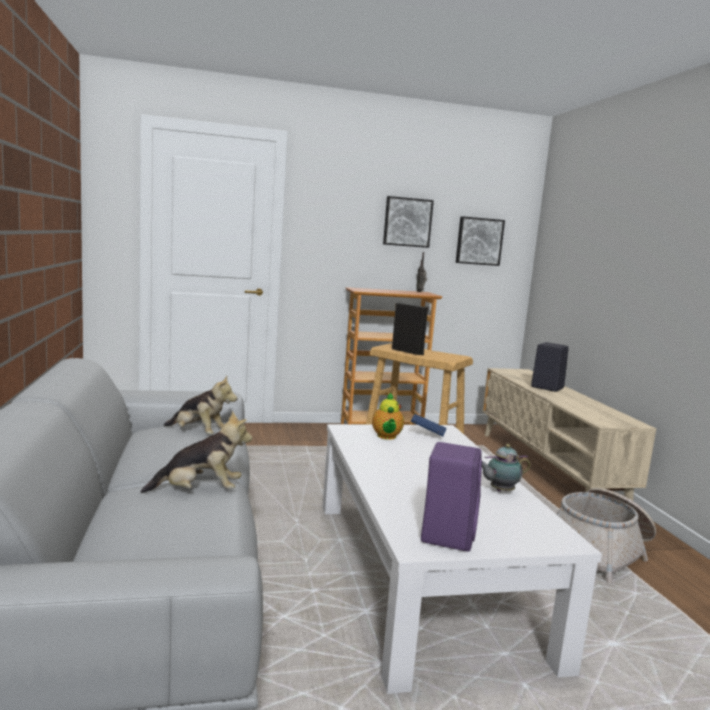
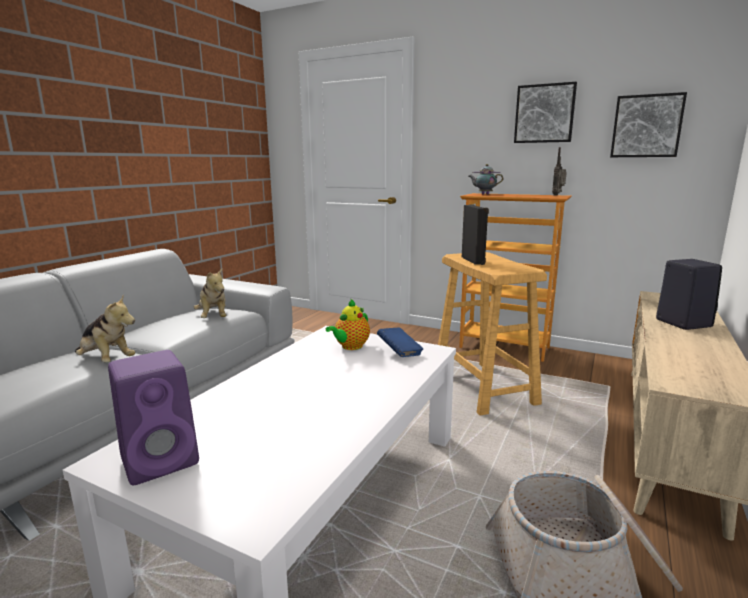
camera: 40 degrees right, 5 degrees up
(500, 491) = (331, 432): teapot -> teapot (484, 194)

